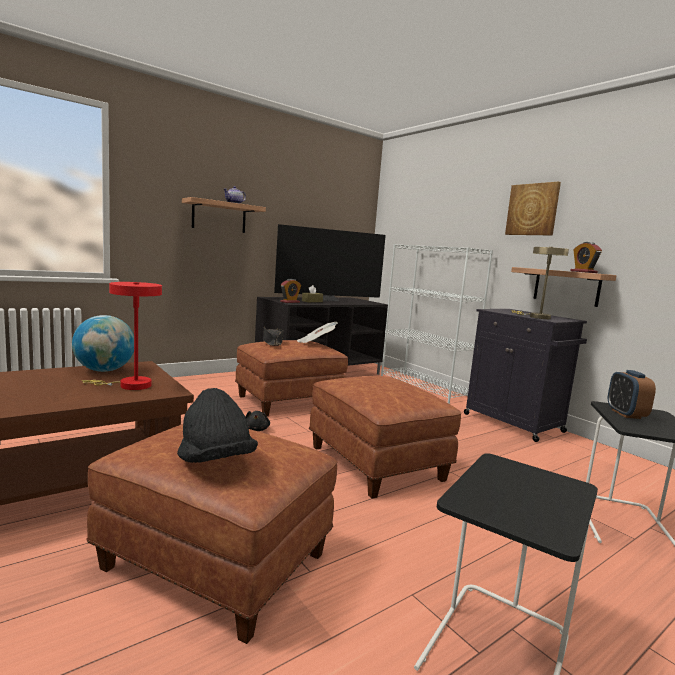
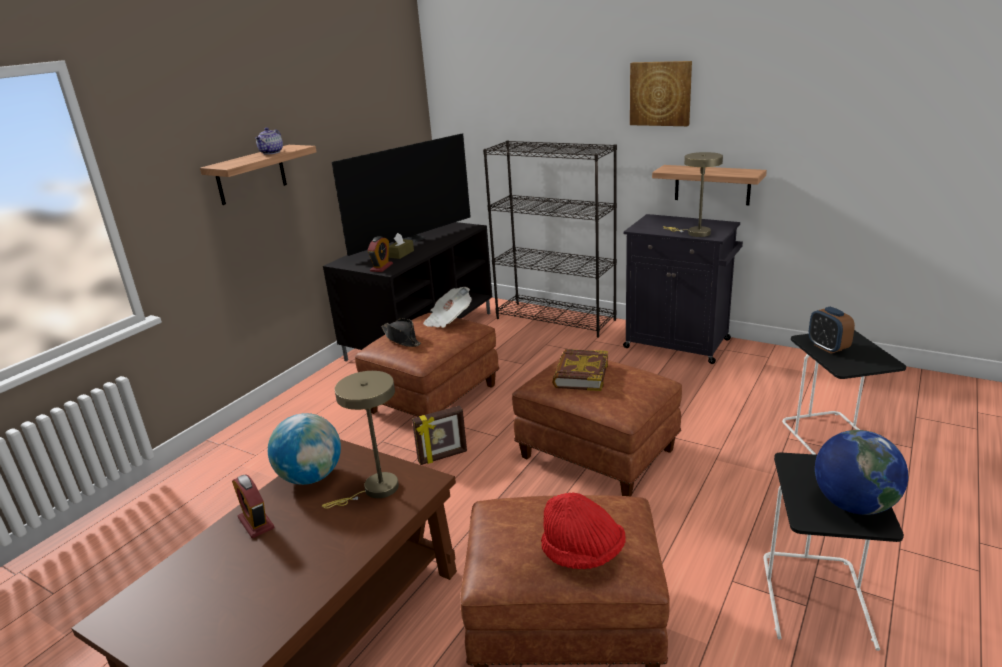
camera: 20 degrees left, 15 degrees up
(129, 385) = (375, 490): red table lamp -> beige table lamp
(215, 461) = (582, 554): black hat -> red hat
(257, 429) = (443, 457): black plush toy -> picture frame
(373, 381) = (580, 374): none -> book
(425, 388) = (556, 319): white bookcase -> black bookcase
(535, 510) = (853, 504): none -> globe
(583, 272) = (734, 171): alarm clock -> alarm clock (256, 523)

